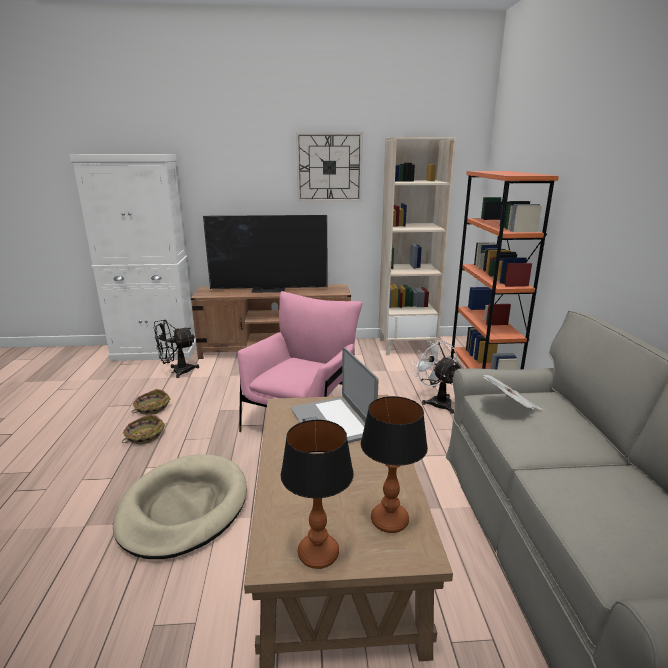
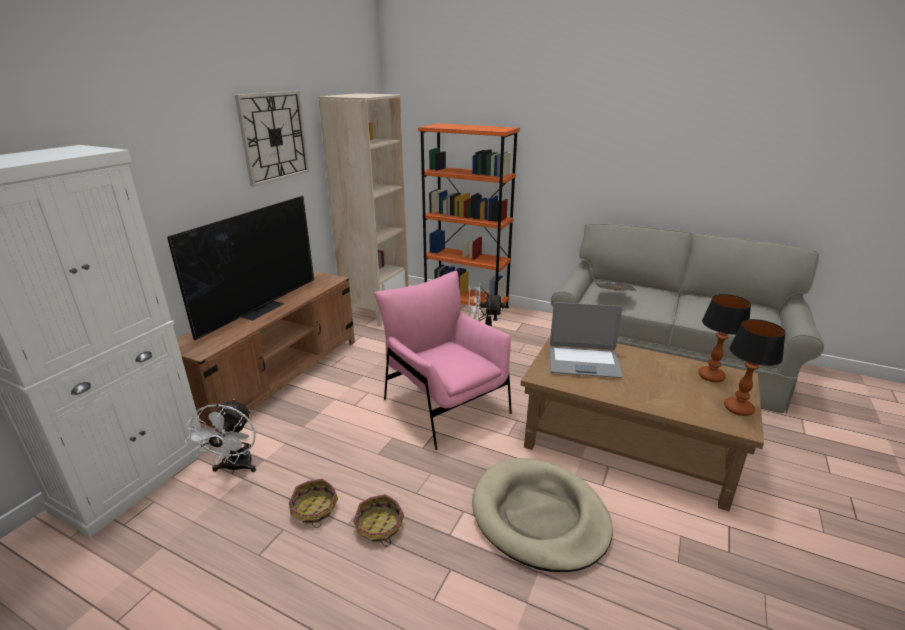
camera: 60 degrees left, 5 degrees up
(177, 372) = (235, 468): black fan -> white fan

